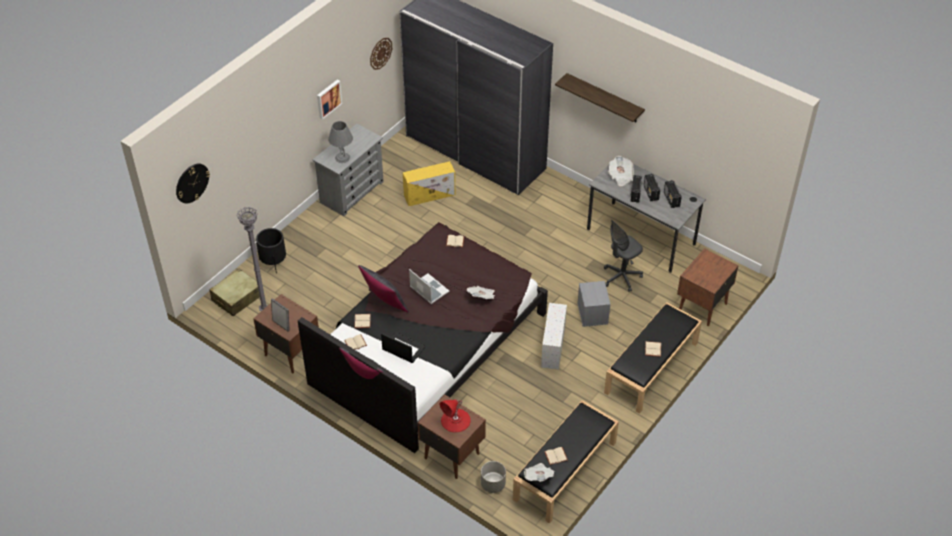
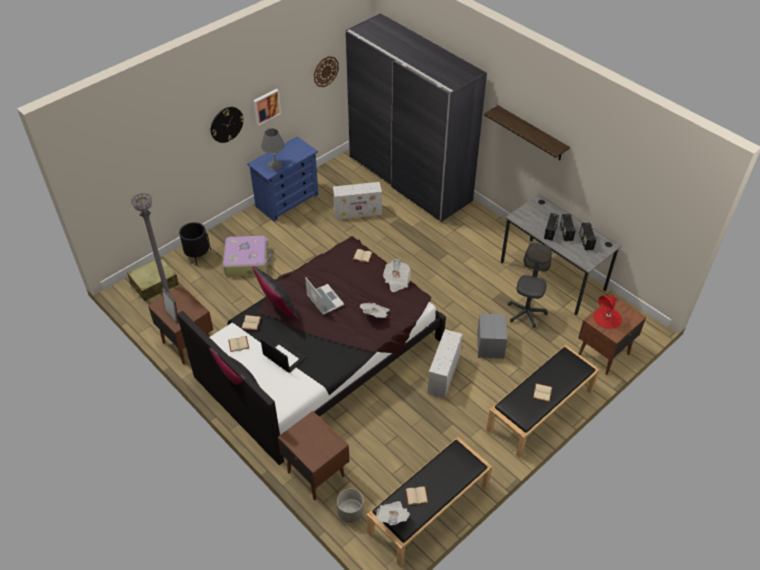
camera: 10 degrees right, 0 degrees up
(192, 183) = (105, 165): wall clock -> wall clock (226, 124)
(327, 261) = (247, 261): none -> suitcase
(352, 192) = (287, 200): grey dresser -> blue dresser
(430, 195) = (358, 212): yellow storage box -> white storage box
(455, 420) = (317, 441): red table lamp -> red table lamp (607, 318)
(620, 176) = (538, 213): newspaper -> newspaper (396, 281)
(621, 277) = (526, 313): grey office chair -> grey office chair turned 135 degrees clockwise

